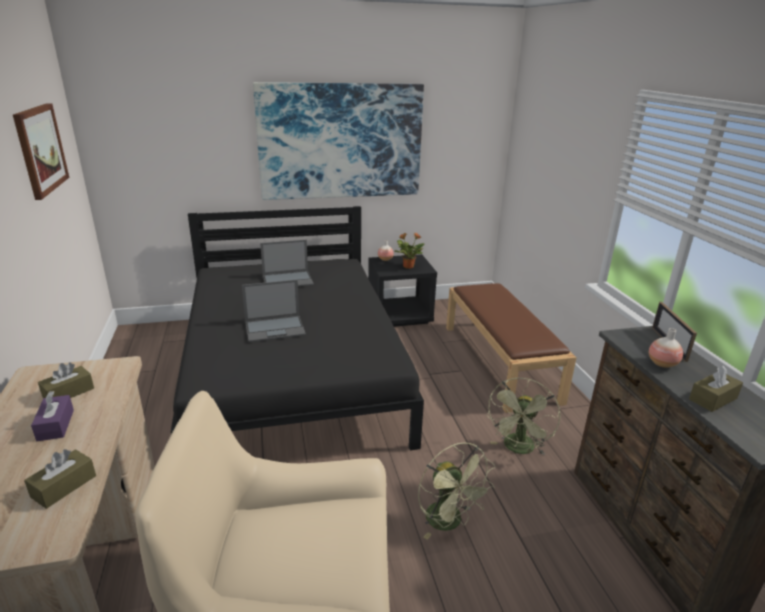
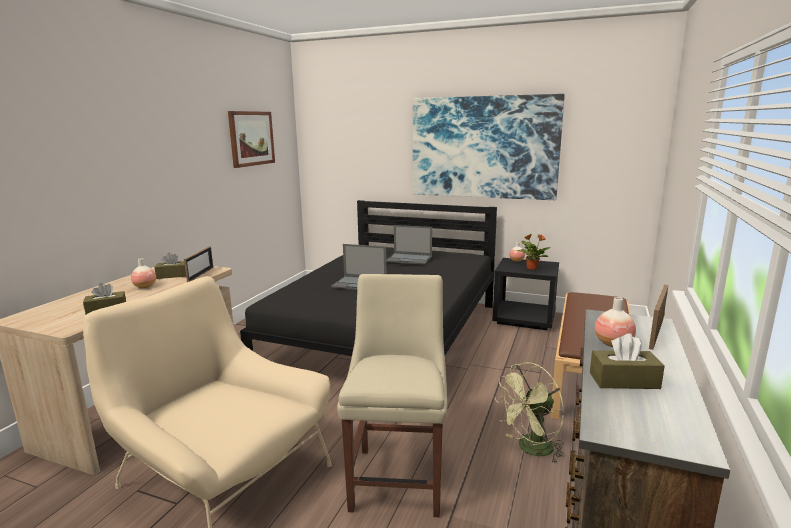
camera: 35 degrees right, 10 degrees down
(55, 425) = (145, 286): purple tissue box -> vase
(111, 379) = (200, 274): none -> picture frame
(449, 522) = (398, 476): green fan -> beige chair

